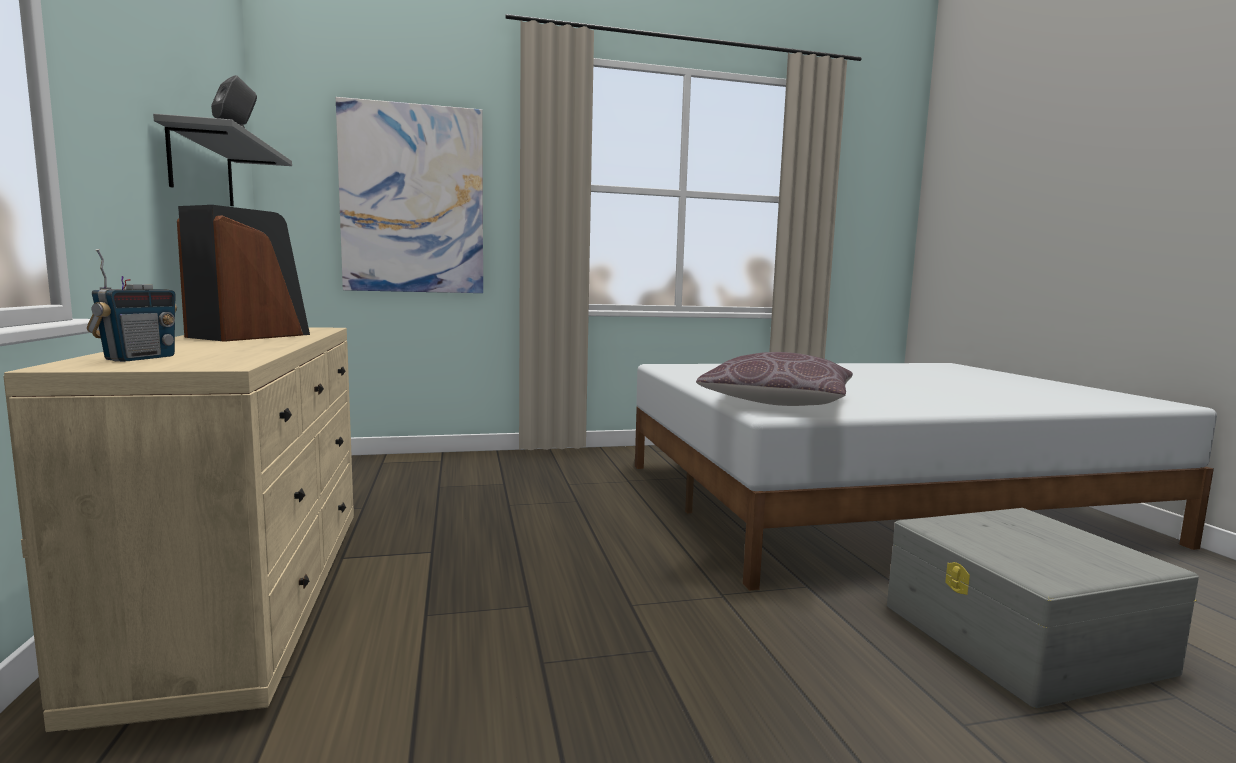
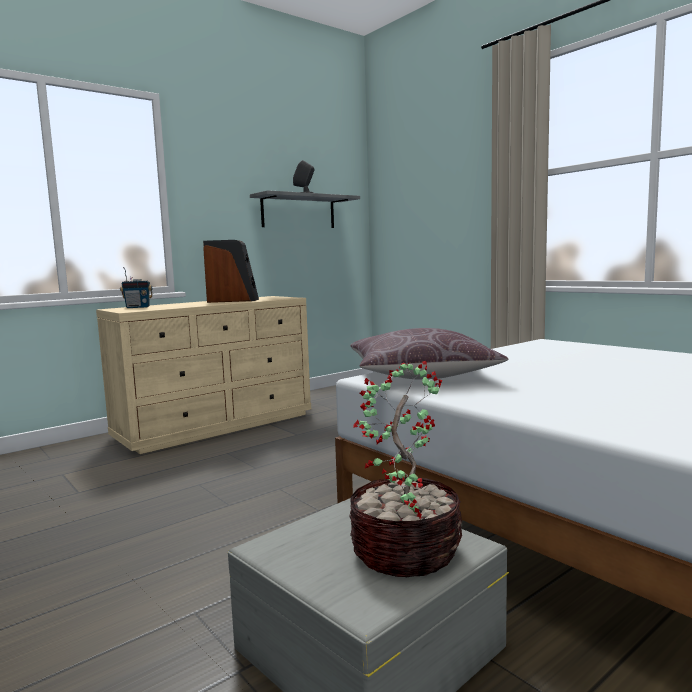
camera: 65 degrees right, 0 degrees up
(413, 200) = (437, 206): picture -> none
(1040, 532) = (405, 550): none -> potted plant

